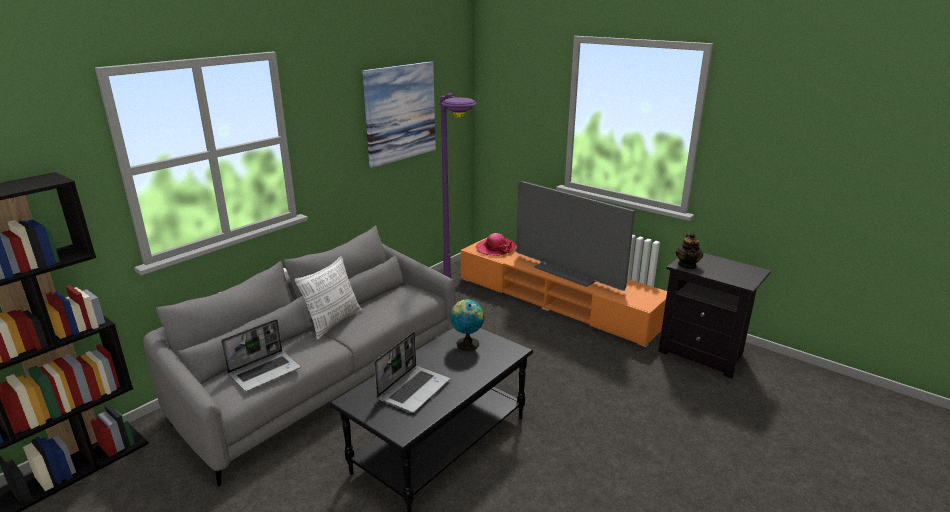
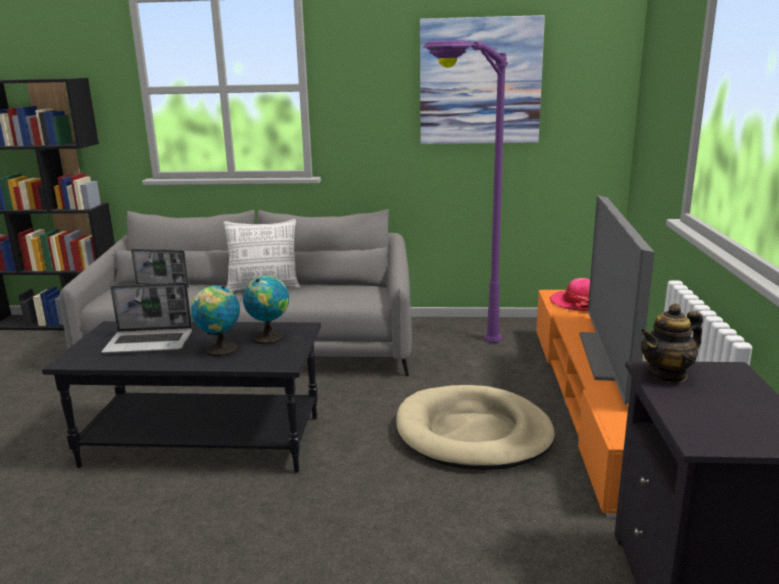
camera: 55 degrees right, 5 degrees down
(465, 366) = (219, 350): none -> globe
(544, 347) = (473, 433): none -> beige dog bed

